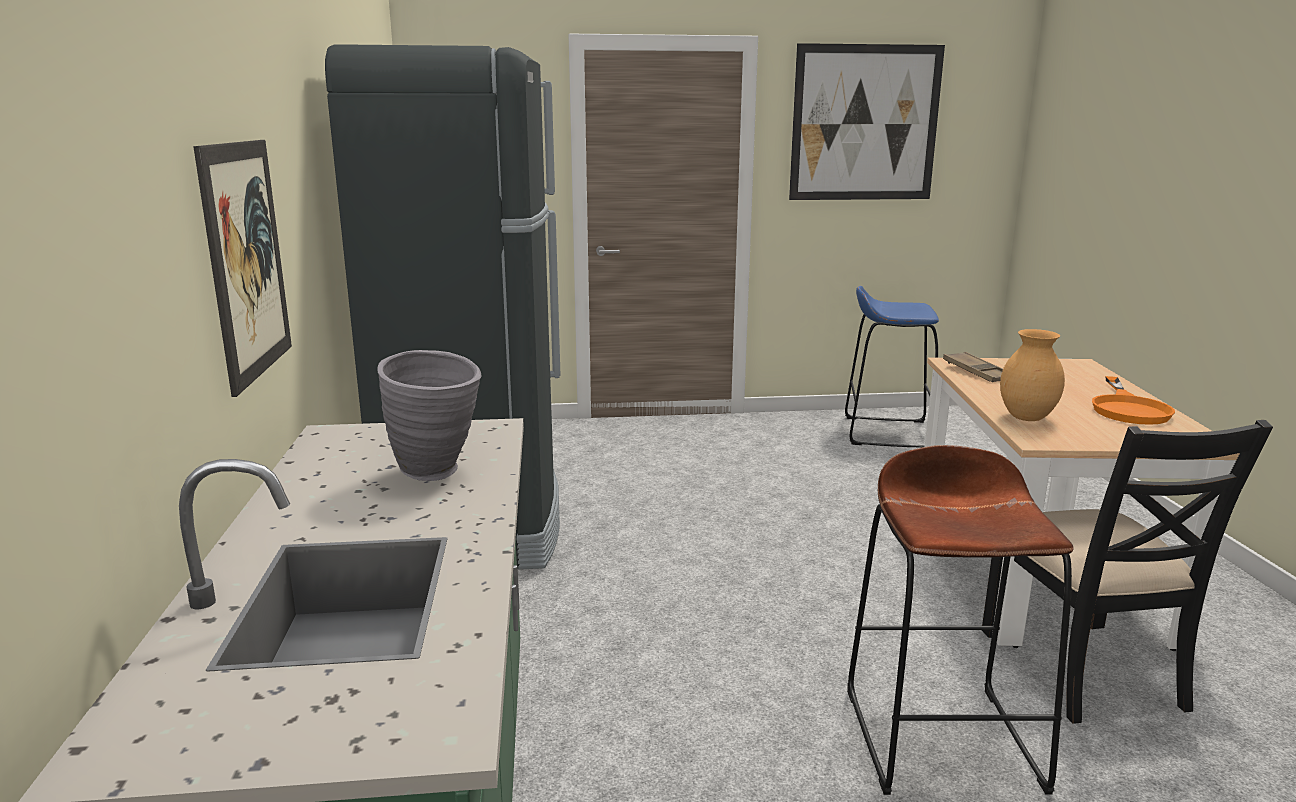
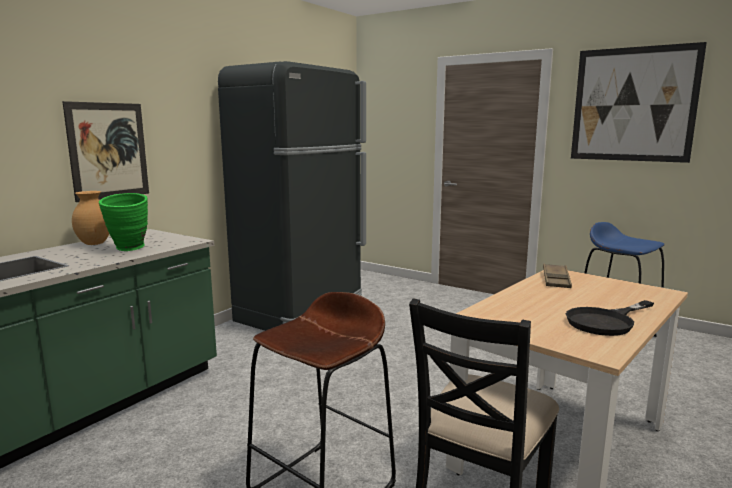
camera: 40 degrees right, 5 degrees down
(438, 474) = (129, 249): grey vase -> green vase
(1027, 418) = (504, 307): brown vase -> brown vase (94, 244)
(1128, 408) = (606, 321): orange frying pan -> black frying pan

